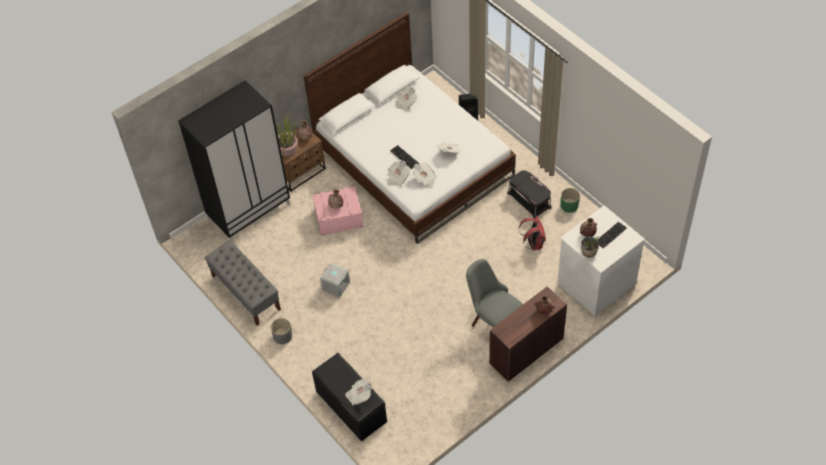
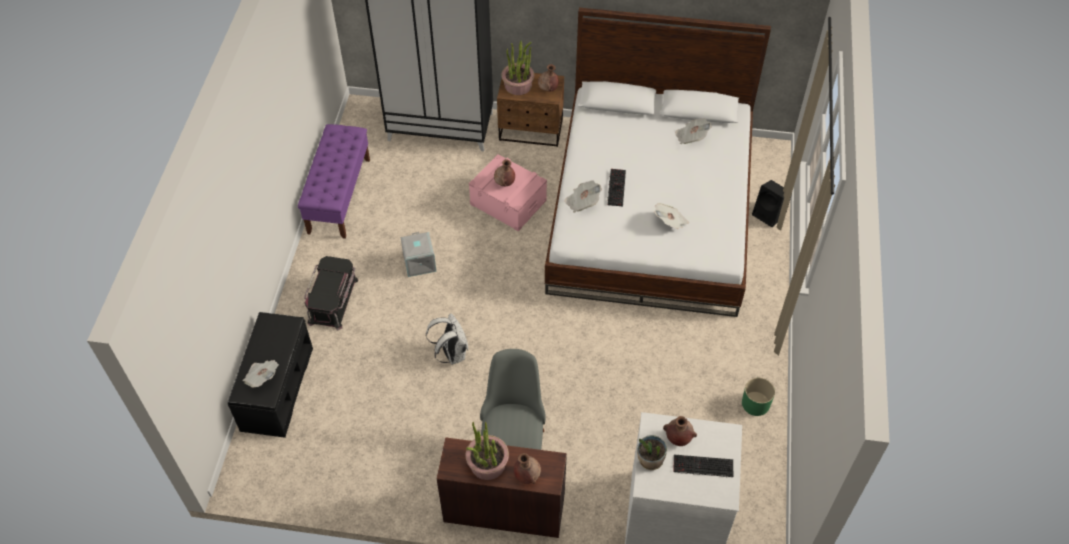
camera: 45 degrees right, 0 degrees up
(245, 292) = (339, 195): grey bench -> purple bench
(282, 336) = (314, 264): grey planter -> none
(411, 311) = (451, 353): none -> white backpack
(425, 179) = (607, 227): newspaper -> none
(522, 322) = (487, 464): none -> potted plant
(529, 199) = (719, 357): black storage box -> black storage box (334, 301)
(533, 243) = (662, 406): red backpack -> none

